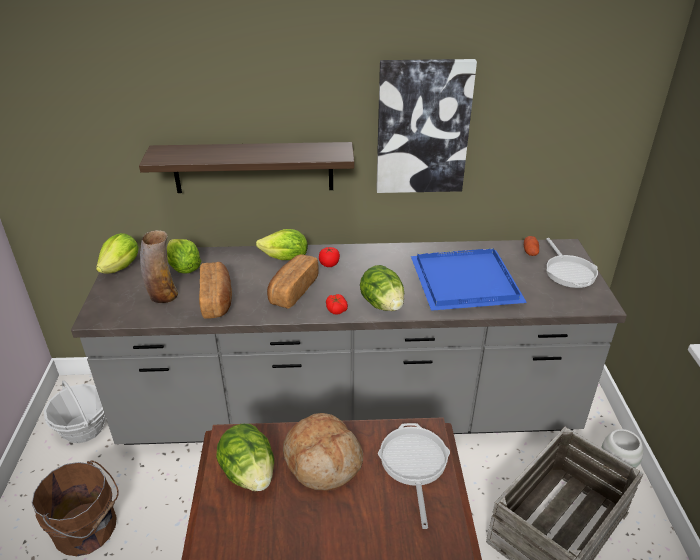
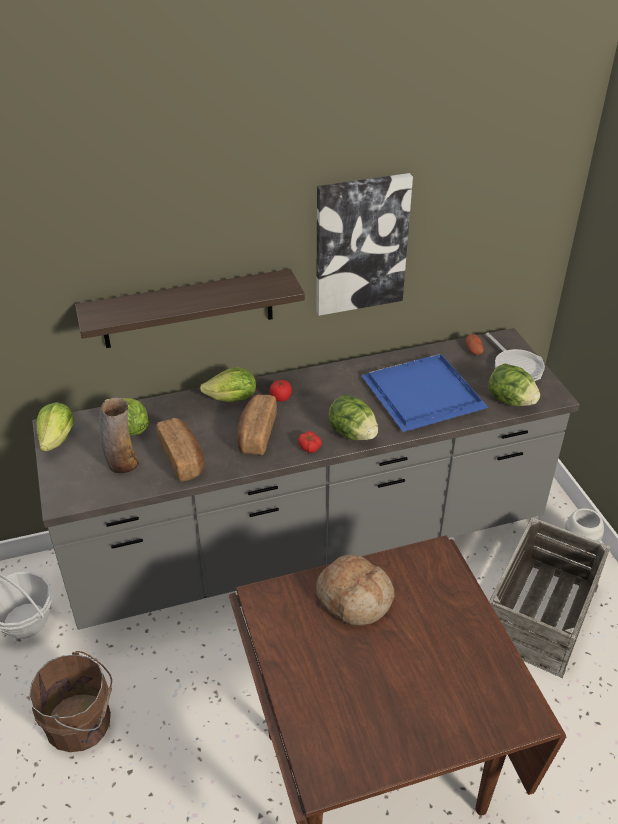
camera: 15 degrees left, 5 degrees up
(249, 474) = (293, 625): lettuce -> lettuce (510, 401)
(413, 464) = (436, 583): frying pan -> none

